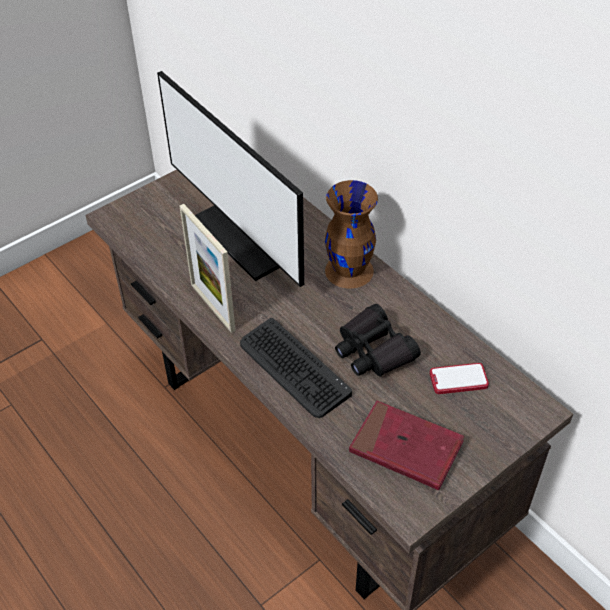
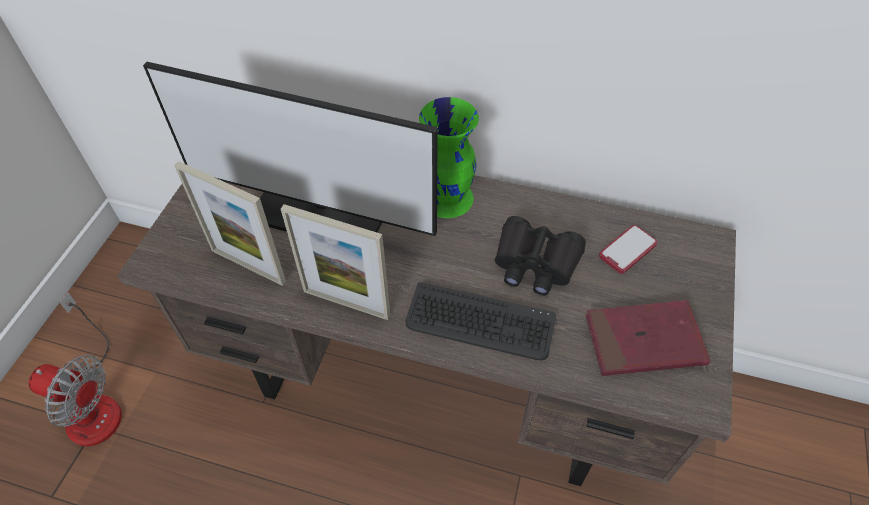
camera: 35 degrees left, 5 degrees up
(52, 322) = (94, 402): none -> fan
(169, 249) = (248, 266): none -> picture frame
(350, 271) = (448, 197): brown vase -> green vase

